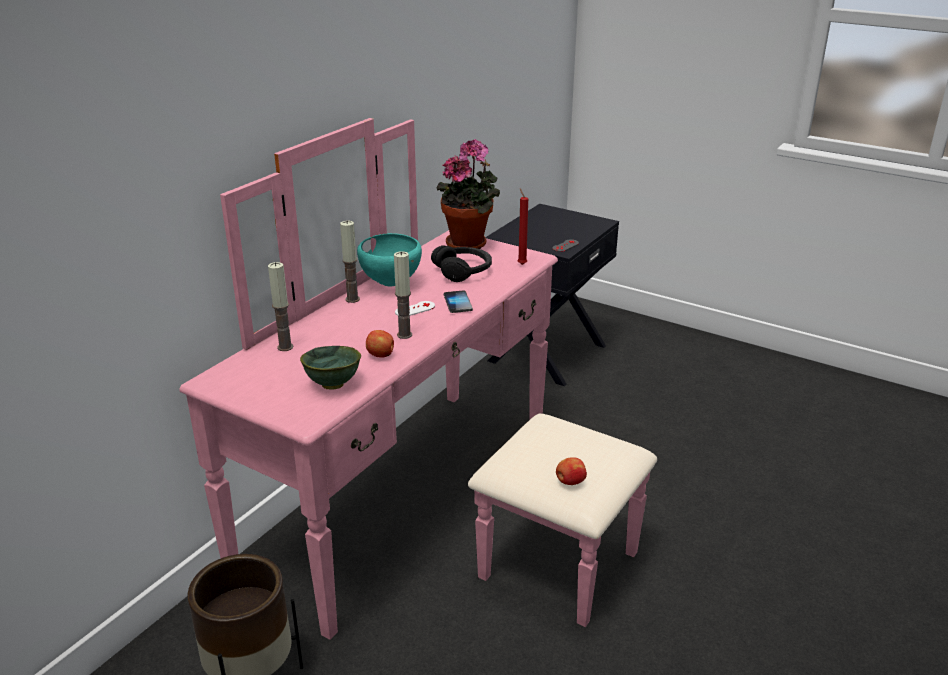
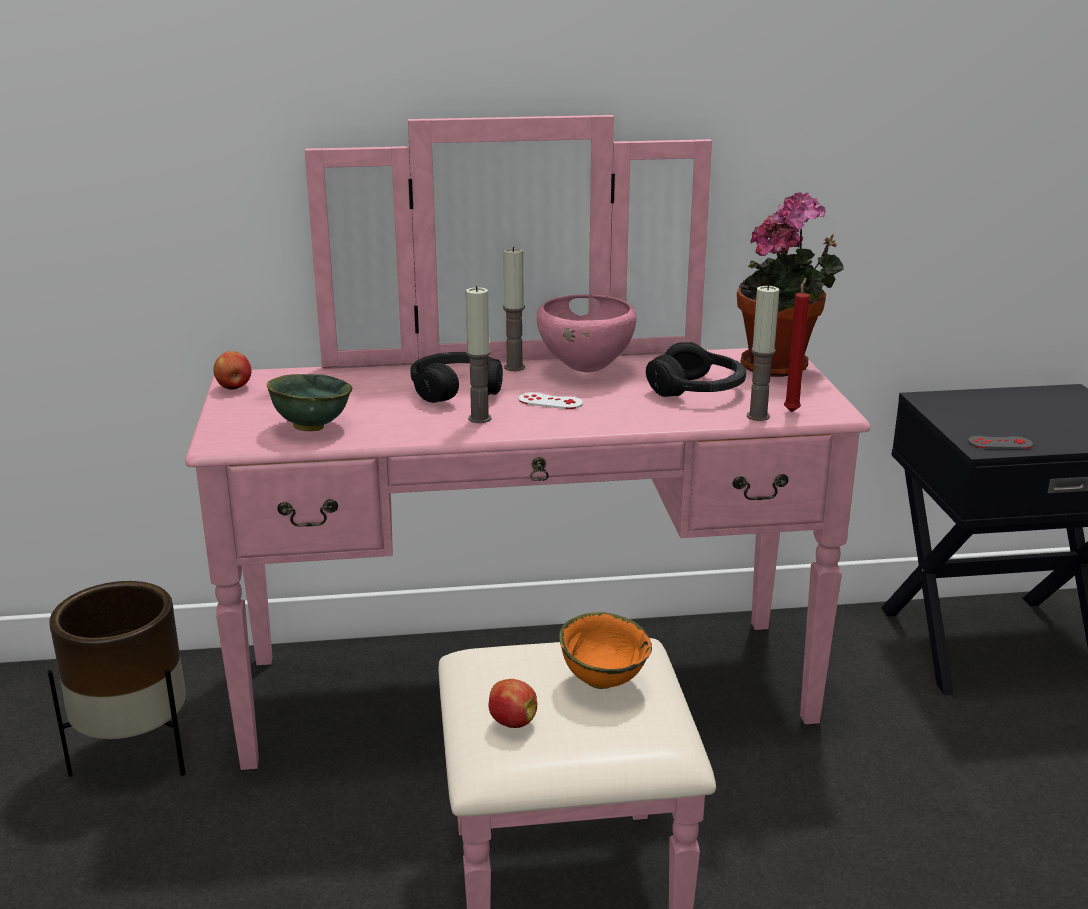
camera: 50 degrees right, 5 degrees down
(285, 347) = (355, 380): candle -> candle (758, 416)
(354, 325) = (456, 389): none -> black headphones
(381, 355) = (412, 425): apple -> apple (234, 388)
(391, 284) = (586, 370): turquoise bowl -> pink bowl
(457, 303) = (610, 415): phone -> none
(568, 441) = (603, 680): none -> orange bowl

